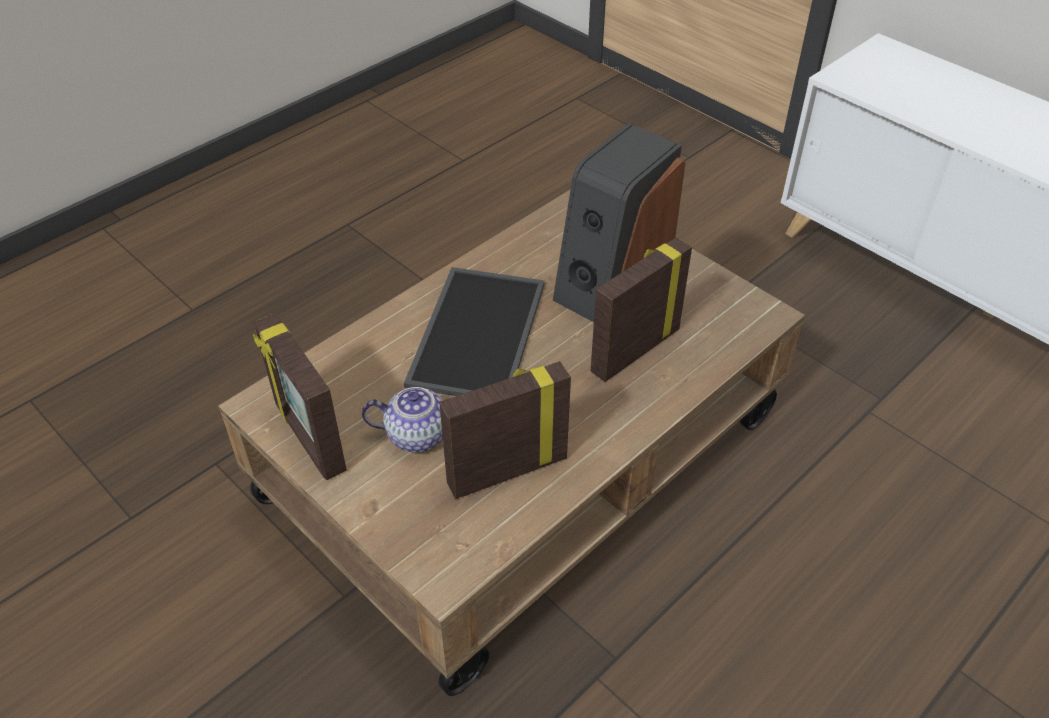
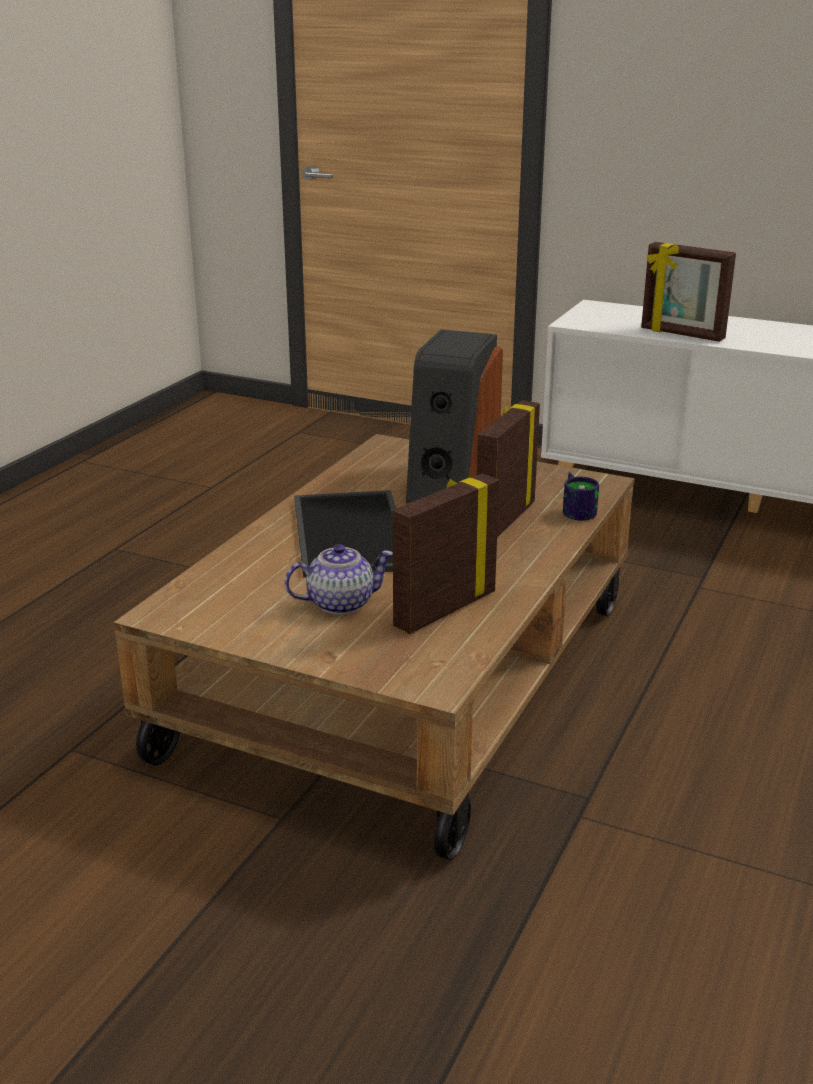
camera: 20 degrees left, 20 degrees down
(308, 438) = (229, 625): picture frame -> picture frame (681, 334)
(716, 353) = (577, 510): none -> mug

